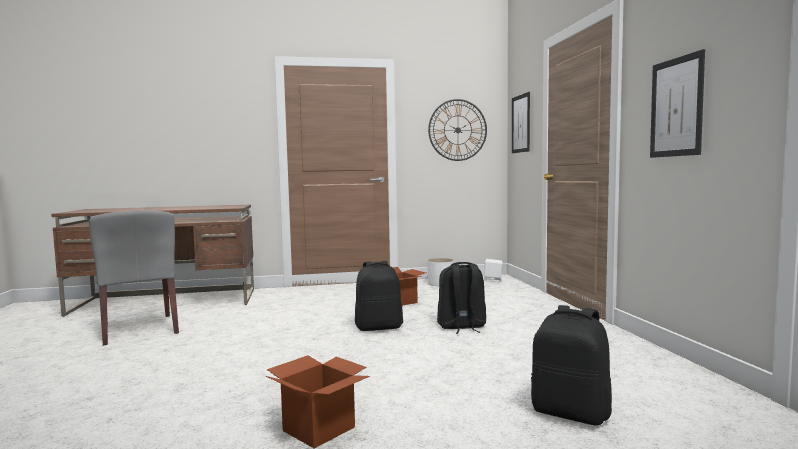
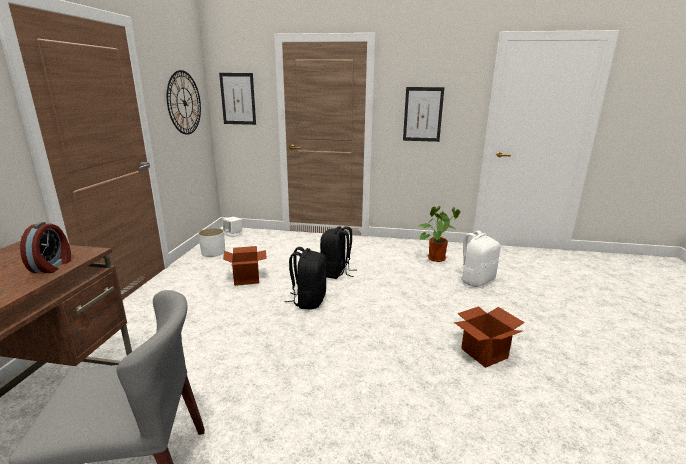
camera: 70 degrees left, 15 degrees up
(211, 208) = (52, 266): none -> alarm clock
(571, 413) = (476, 280): black backpack -> white backpack
(617, 373) = (435, 257): none -> potted plant

